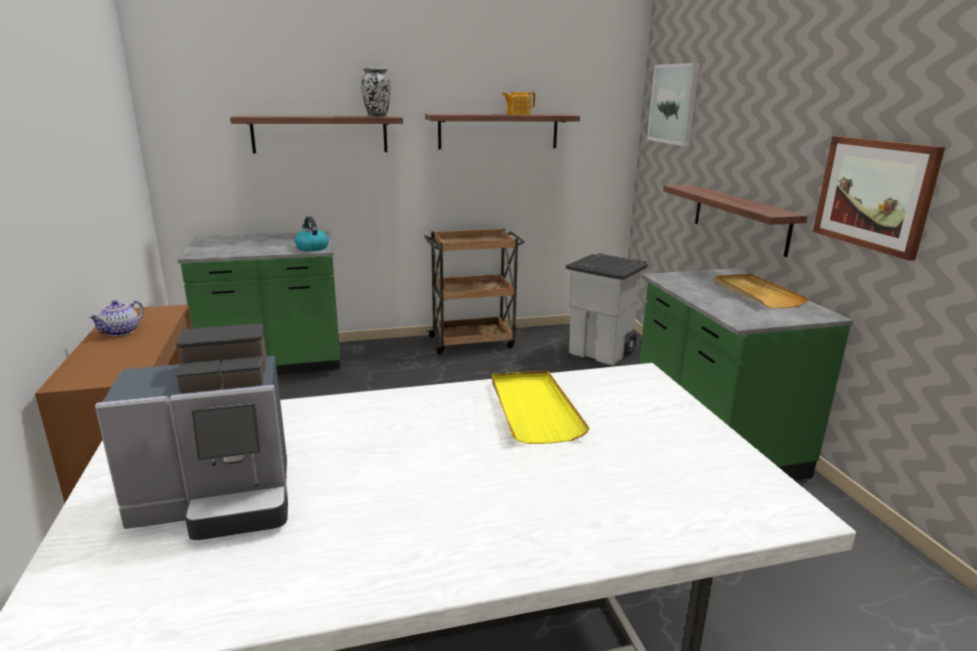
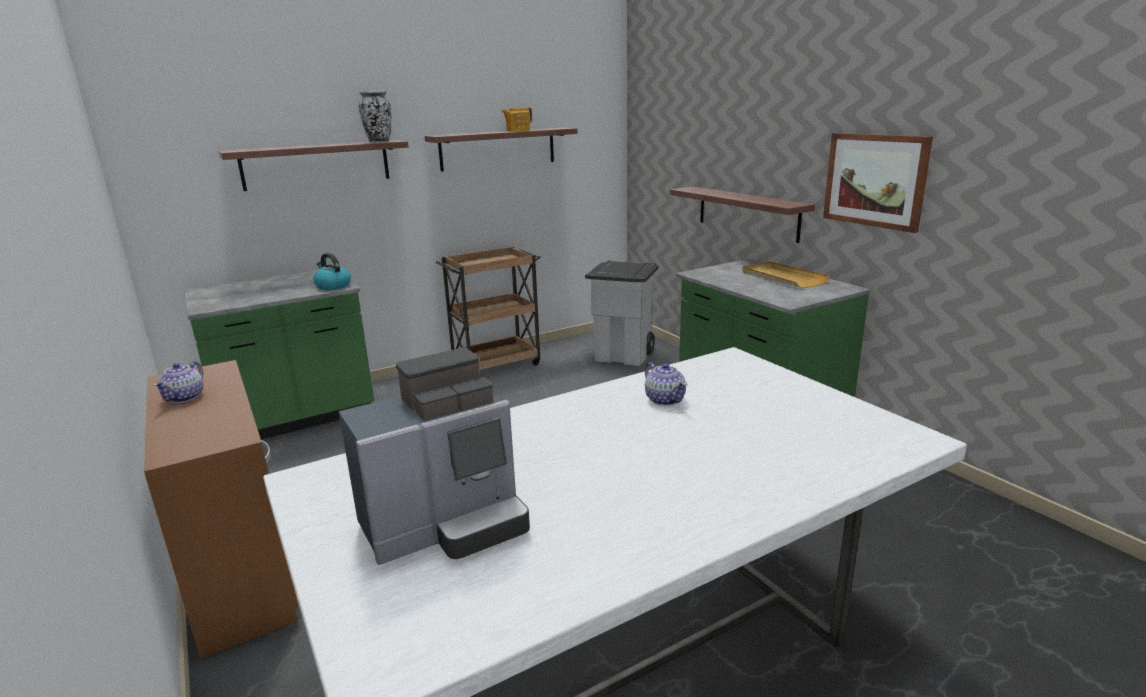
camera: 15 degrees left, 0 degrees up
(533, 409) = (665, 399): yellow tray -> teapot
(673, 104) = (663, 112): picture -> none

